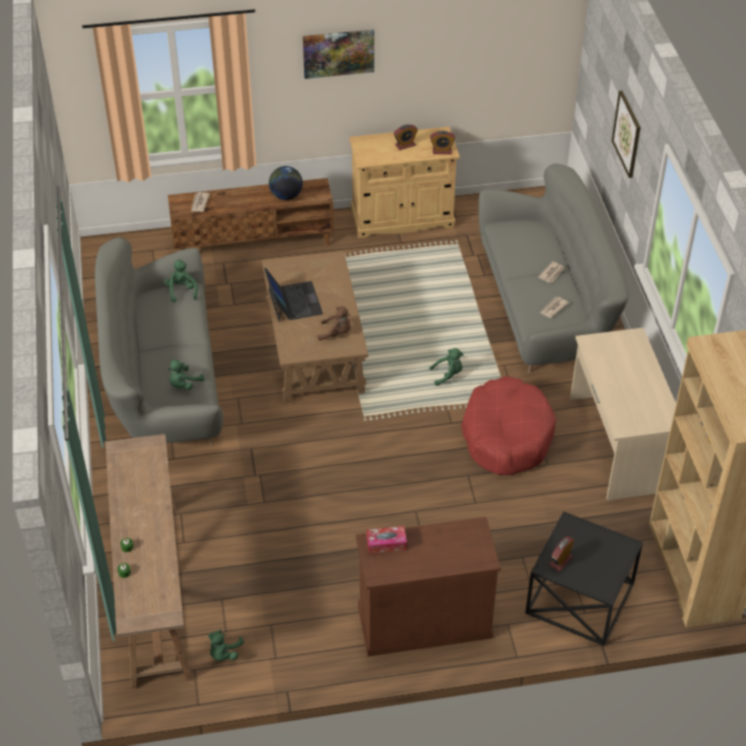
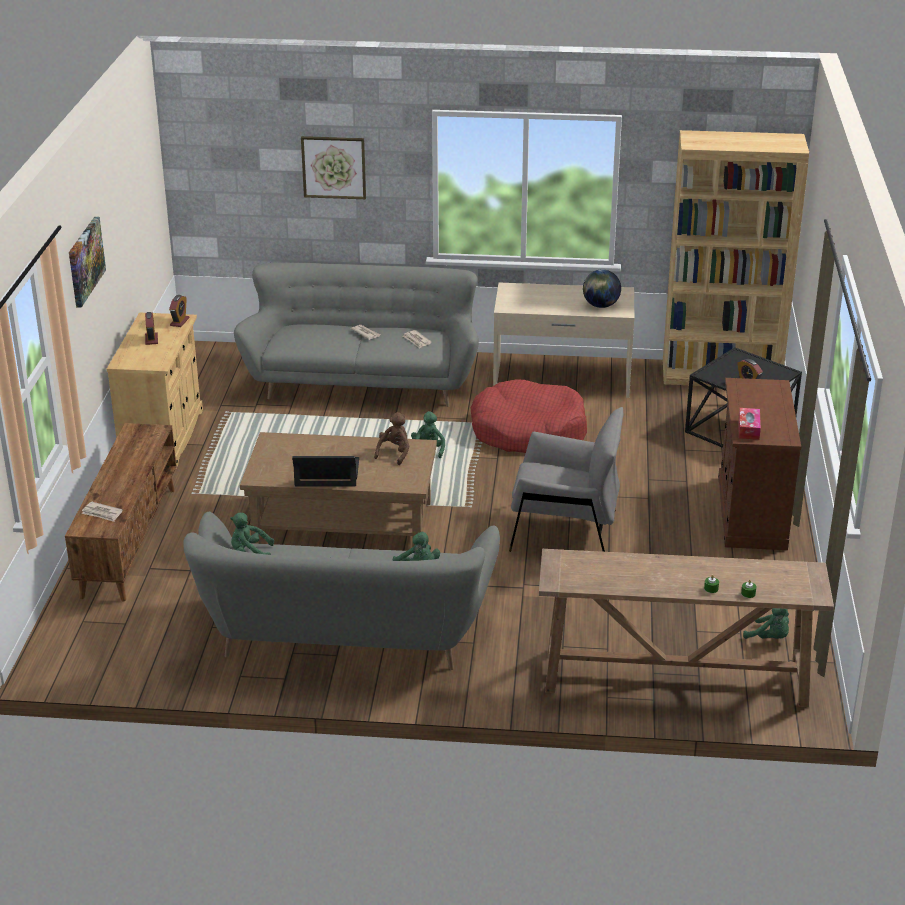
camera: 75 degrees left, 15 degrees down
(286, 196) = (137, 453): globe -> globe (600, 305)
(347, 488) = (565, 531): none -> grey armchair

